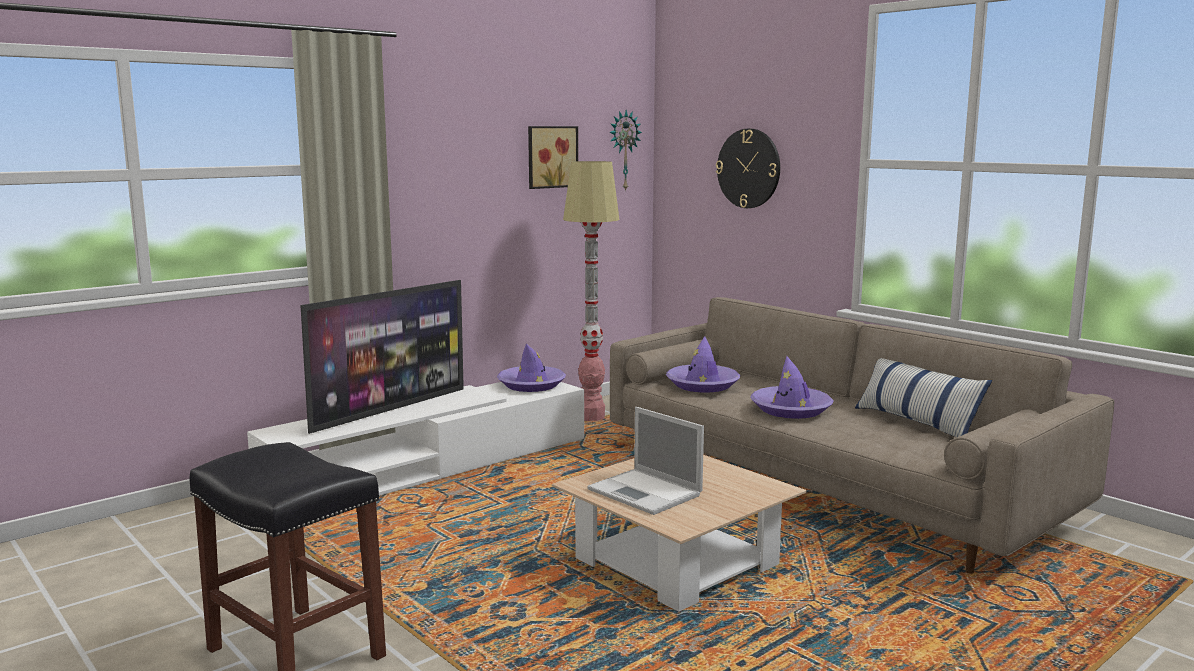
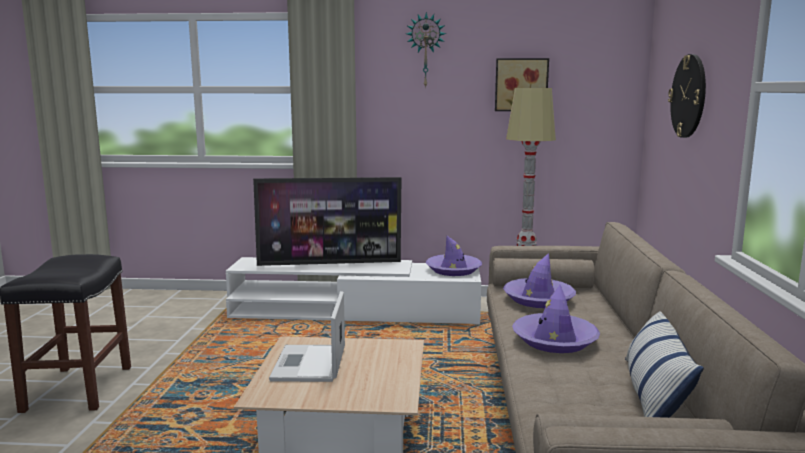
camera: 45 degrees right, 0 degrees up
(623, 150) = (606, 80): wall clock -> wall clock (425, 50)

